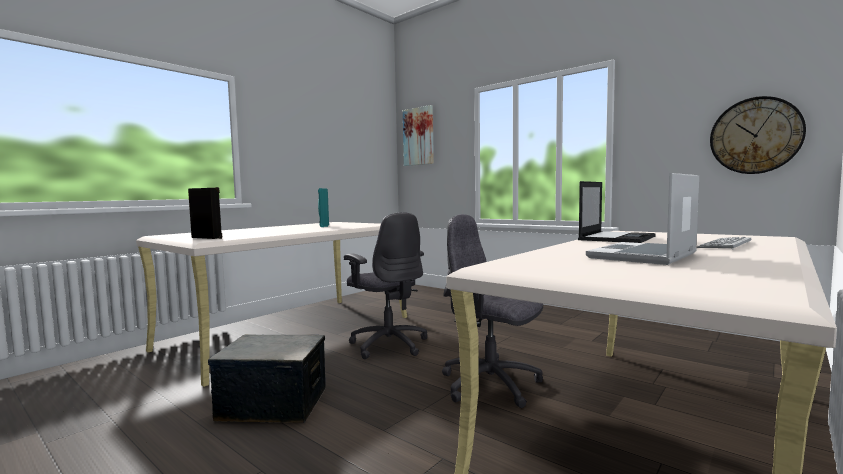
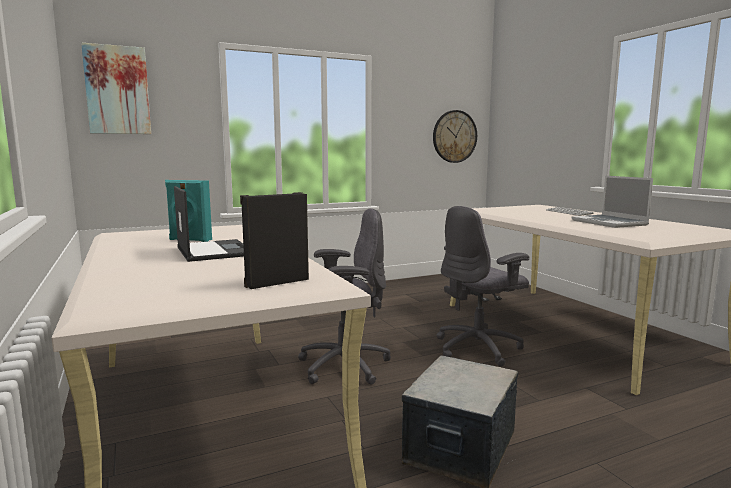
camera: 65 degrees left, 5 degrees up
(617, 238) = (513, 214): laptop -> laptop (214, 251)

